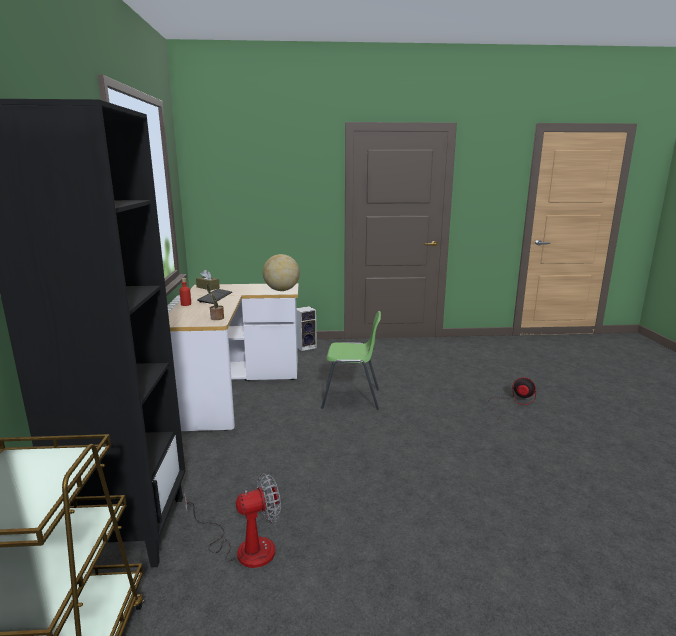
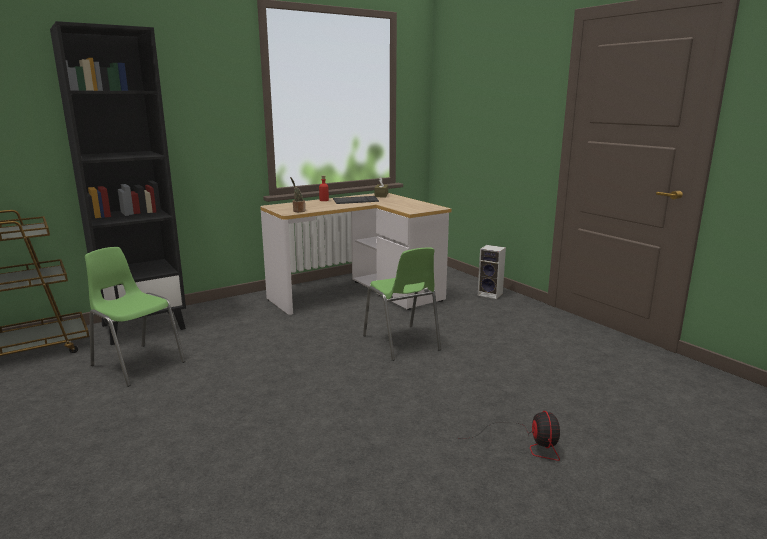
camera: 60 degrees right, 0 degrees up
(244, 547) = (137, 364): fan -> green chair
(281, 290) = (412, 209): globe -> none

